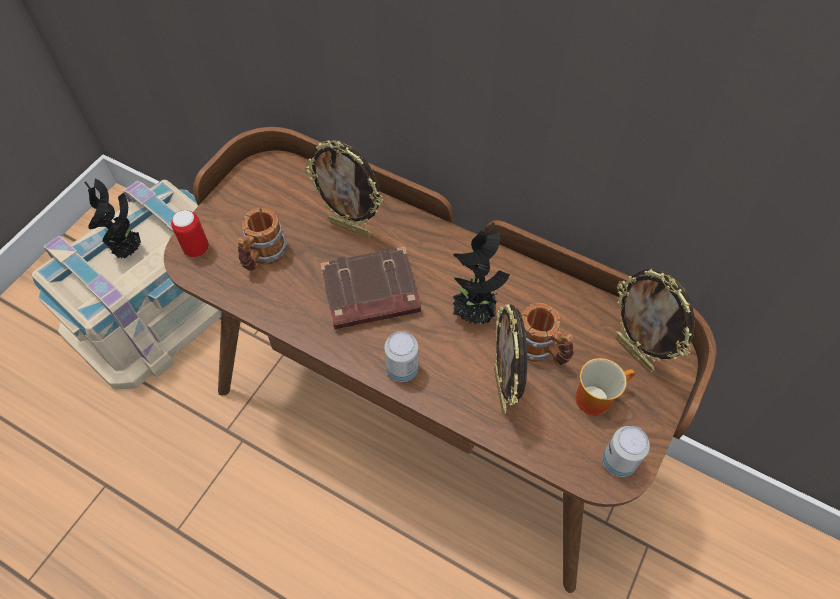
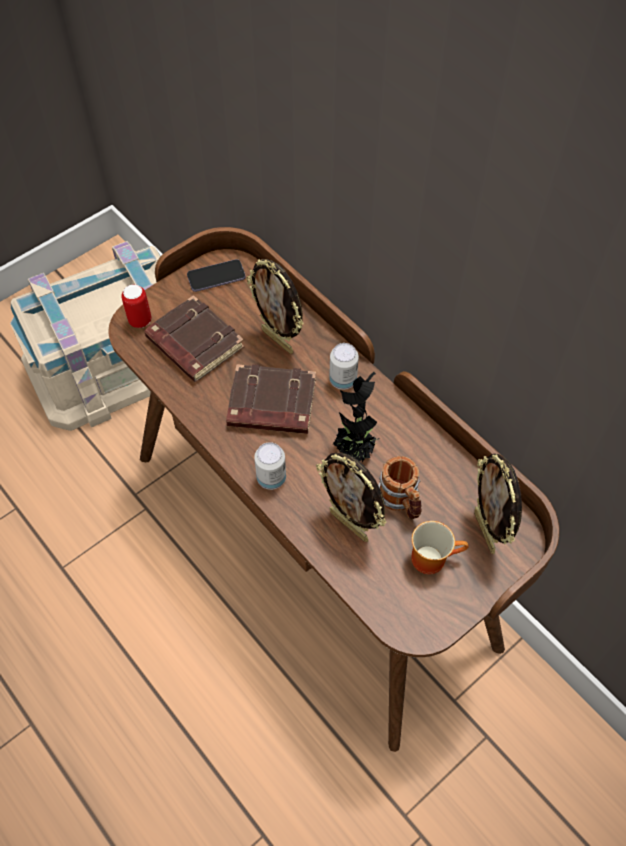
camera: 20 degrees right, 0 degrees up
(129, 250) = (99, 303): potted plant -> none
(260, 182) = (216, 277): none -> phone
(263, 256) = (193, 343): mug -> brown book
(502, 391) = (350, 525): picture frame -> picture frame turned 60 degrees counterclockwise
(618, 461) = (425, 619): can -> can (343, 380)

